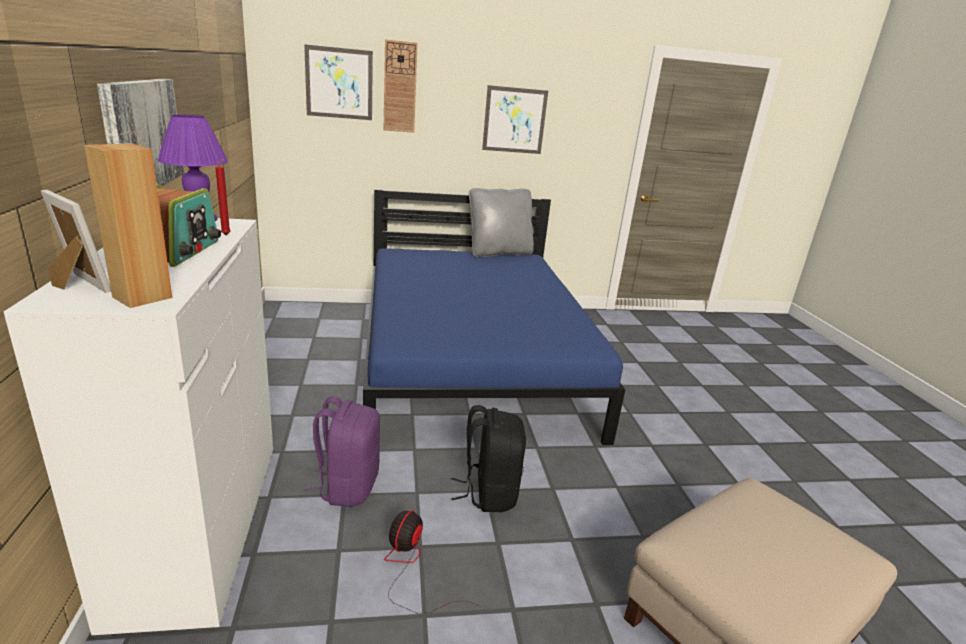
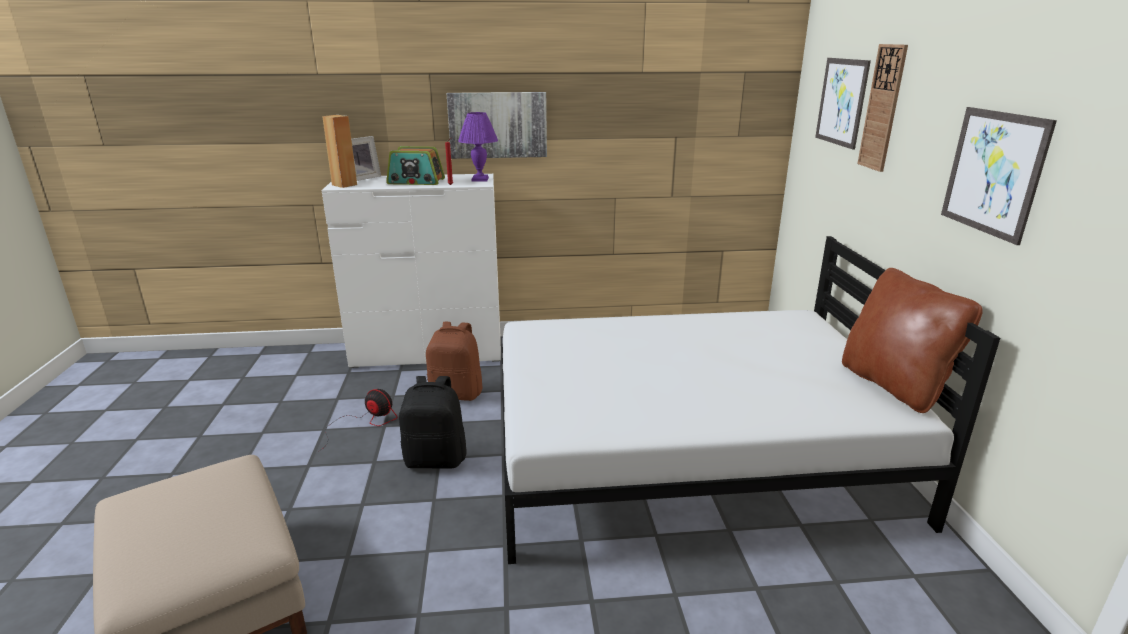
camera: 95 degrees right, 0 degrees up
(348, 486) = (457, 393): purple backpack -> brown backpack
(471, 362) = (688, 454): blue bed -> white bed
(498, 252) = (894, 385): grey pillow -> brown pillow

